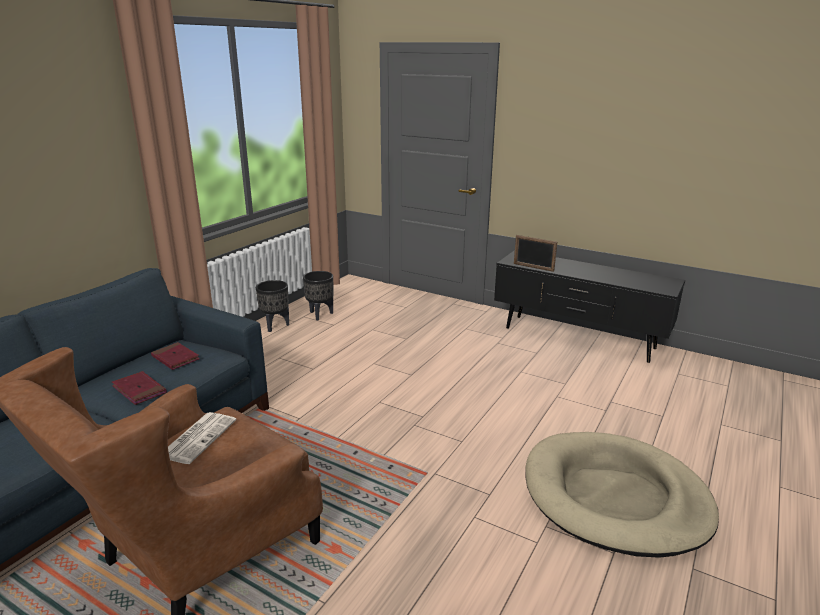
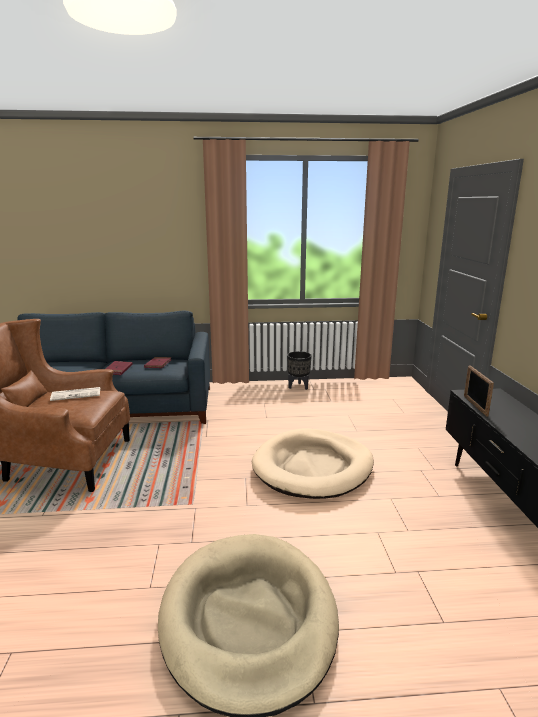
camera: 55 degrees right, 5 degrees down
(320, 314) = (336, 392): black planter -> none
(439, 384) = (313, 467): none -> beige dog bed

